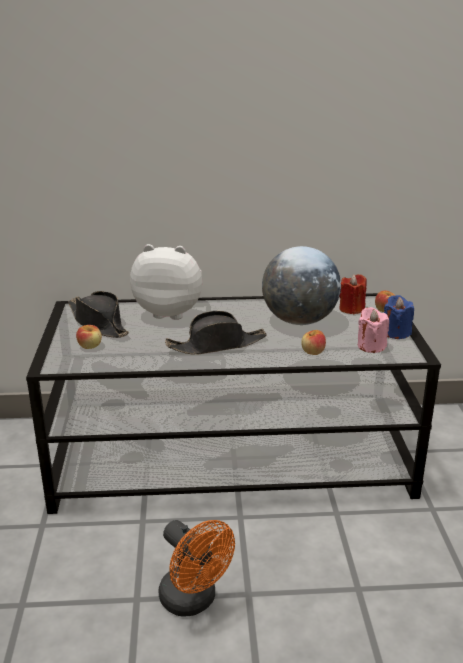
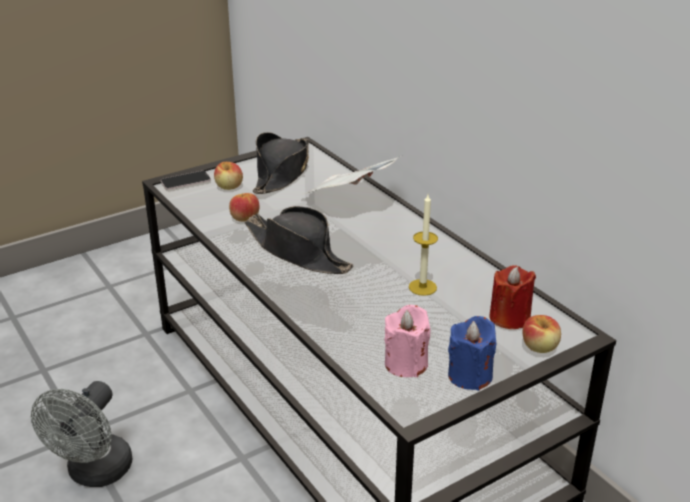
camera: 60 degrees right, 5 degrees up
(56, 359) = (185, 181): none -> phone
(170, 312) = (351, 200): plush toy -> newspaper
(194, 601) = (95, 473): orange fan -> grey fan
(299, 321) = (422, 287): globe -> candle
(313, 352) = (343, 321): apple -> apple (244, 218)

